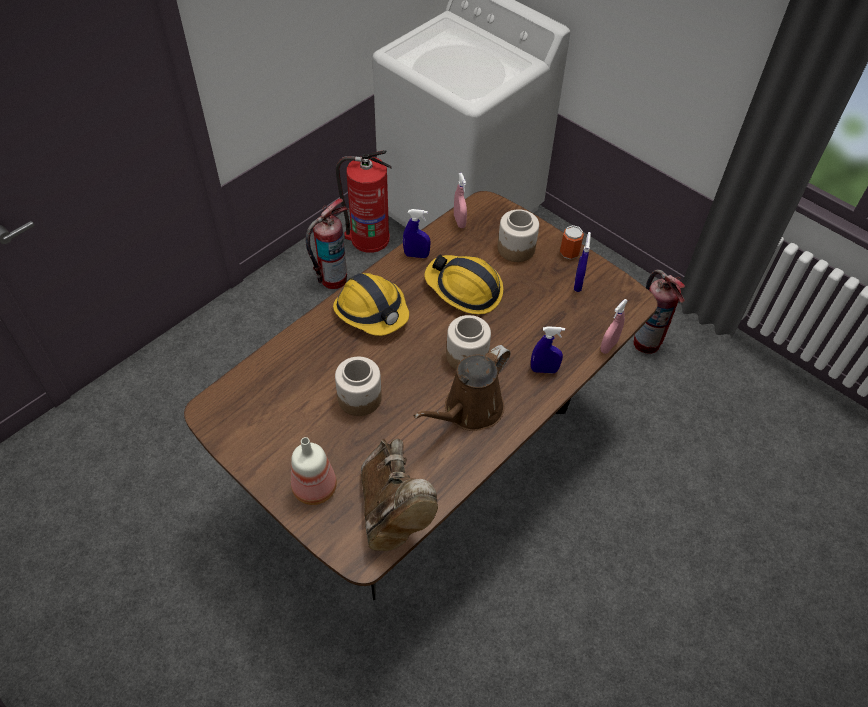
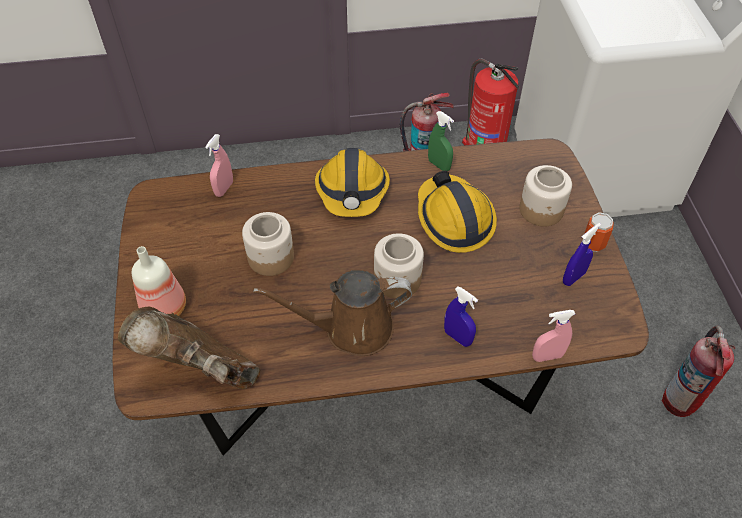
camera: 40 degrees right, 0 degrees up
(392, 513) = (200, 371): brown boot -> brown boot turned 90 degrees clockwise
(416, 255) = (439, 165): blue spray bottle -> green spray bottle
(459, 221) = (509, 156): pink spray bottle -> pink spray bottle (224, 189)

